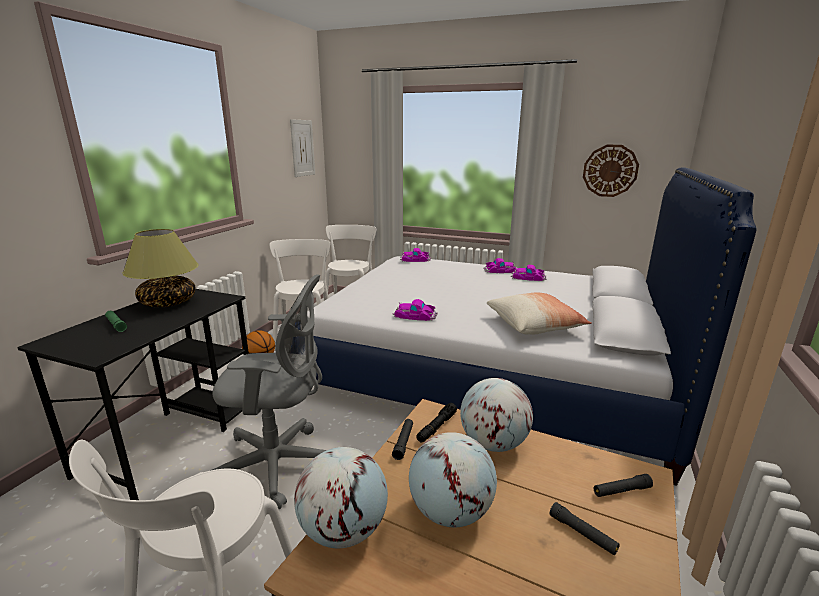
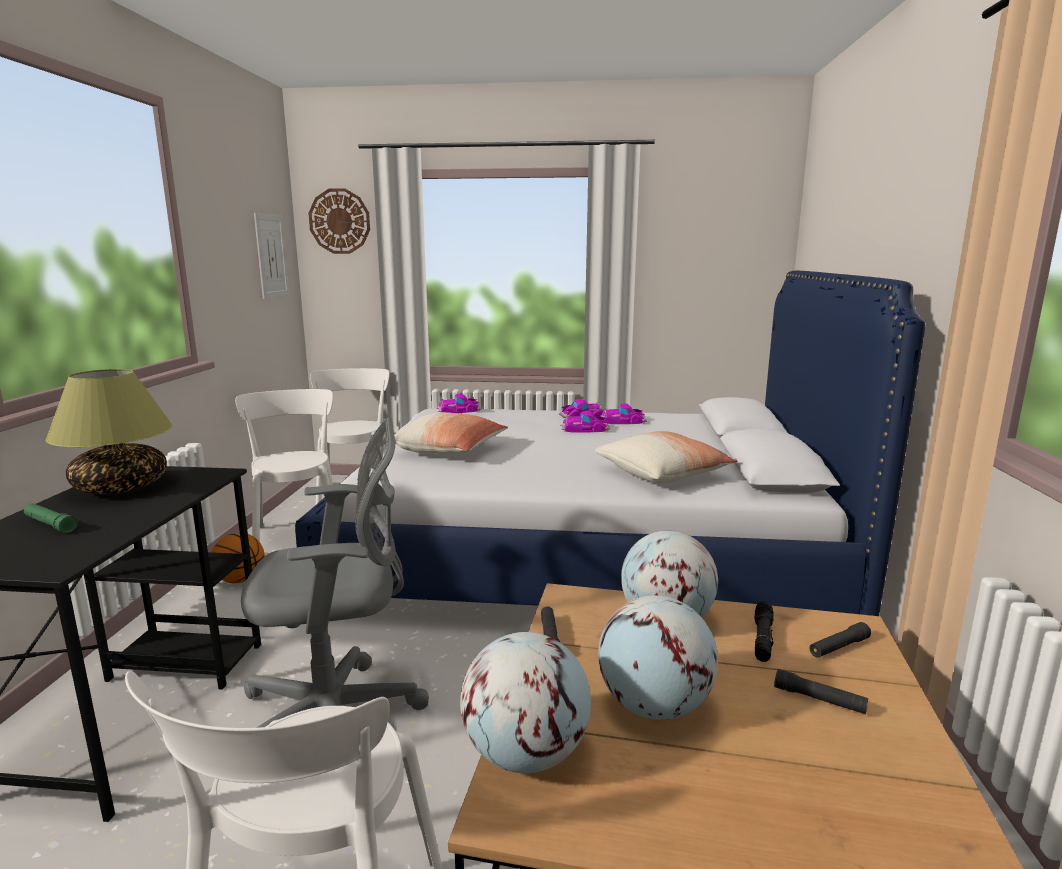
camera: 15 degrees left, 5 degrees down
(392, 291) = (450, 450): none -> pillow
(415, 315) = (500, 477): toy car -> toy car (584, 429)
(436, 427) = (584, 613): black flashlight -> black flashlight (762, 638)
(610, 171) = (703, 279): wall clock -> wall clock (339, 221)

